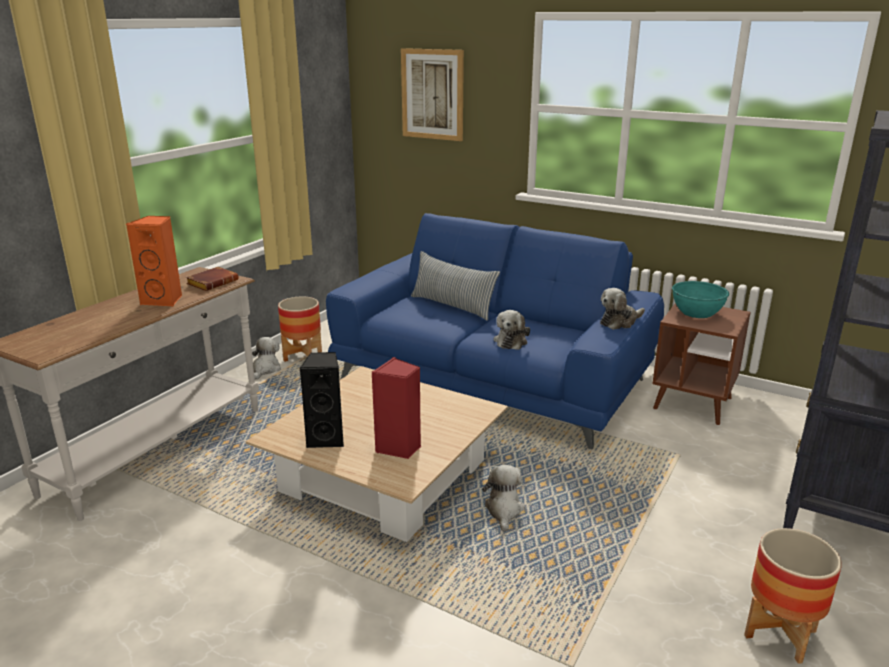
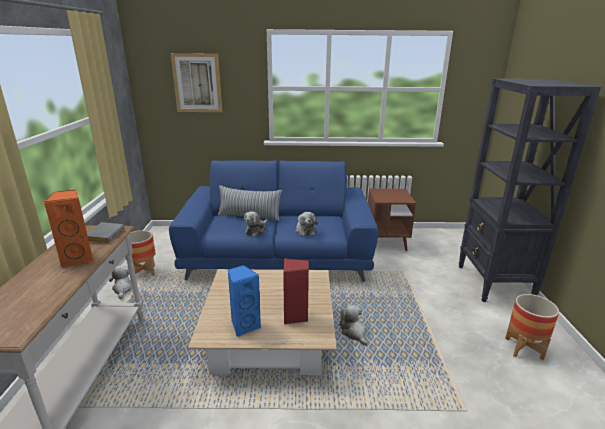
camera: 30 degrees left, 0 degrees up
(213, 282) = (105, 235): brown book -> grey book
(327, 439) = (244, 325): black speaker -> blue speaker
(619, 322) = (359, 206): plush toy -> plush toy (256, 230)
(696, 313) = (385, 194): turquoise bowl -> none

